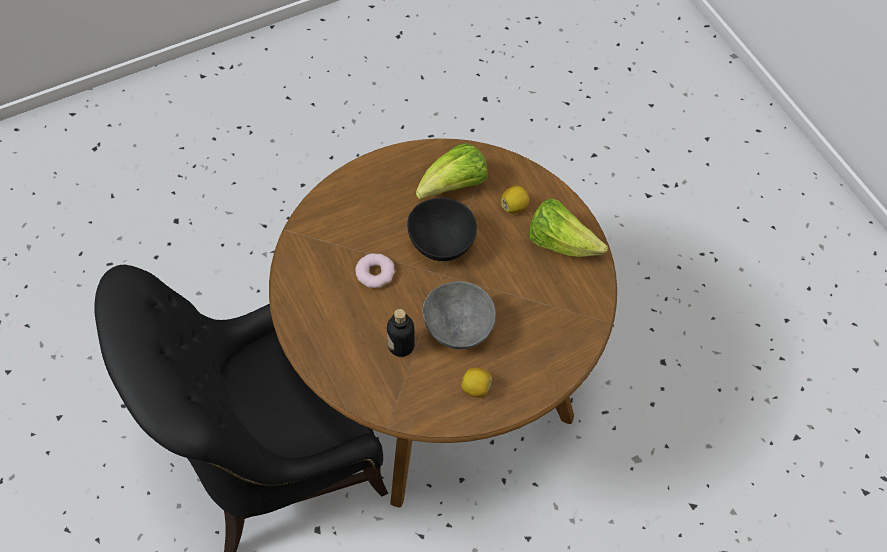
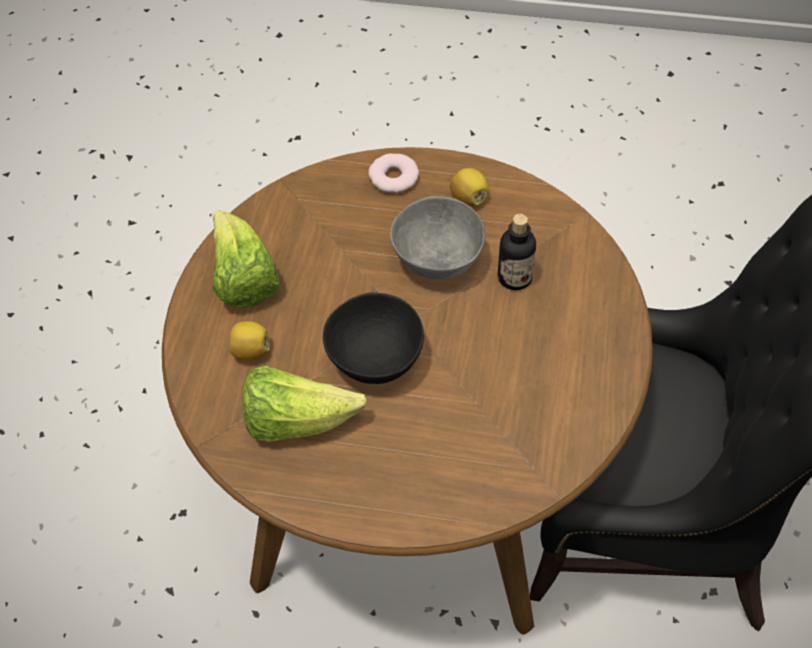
camera: 140 degrees left, 5 degrees down
(375, 273) = (483, 372): donut -> donut (393, 177)

